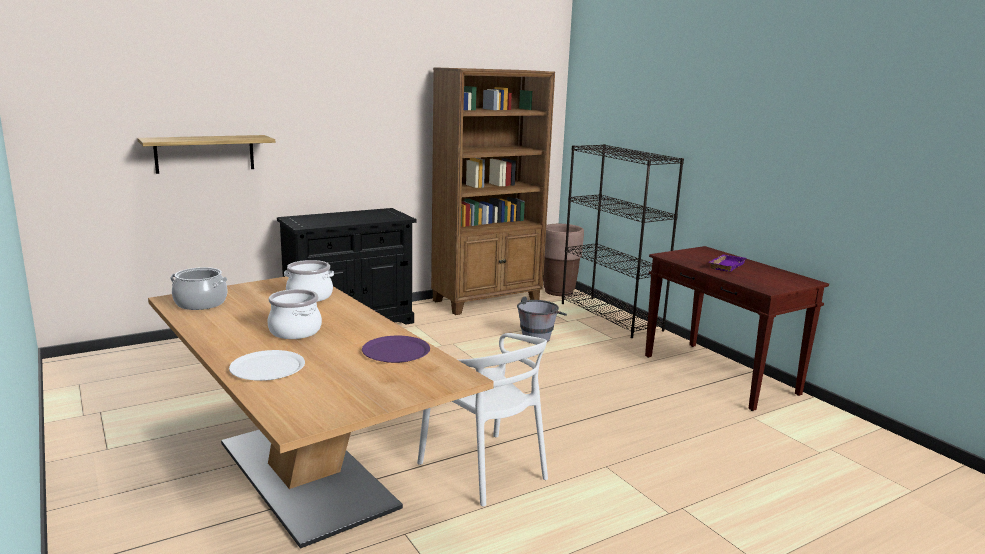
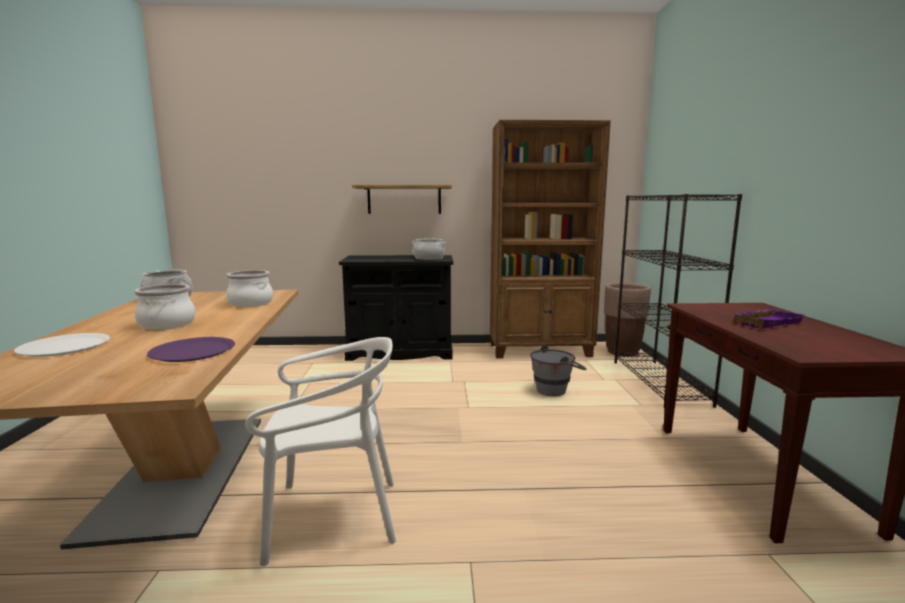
camera: 30 degrees right, 5 degrees down
(205, 153) = (295, 201): shelf -> shelf (404, 199)
(383, 216) = (429, 258): none -> cooking pot
(484, 468) = (332, 517): white chair -> white chair turned 90 degrees counterclockwise

